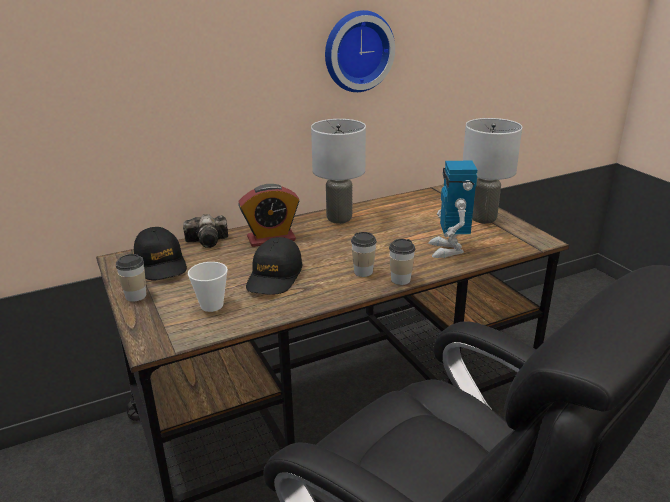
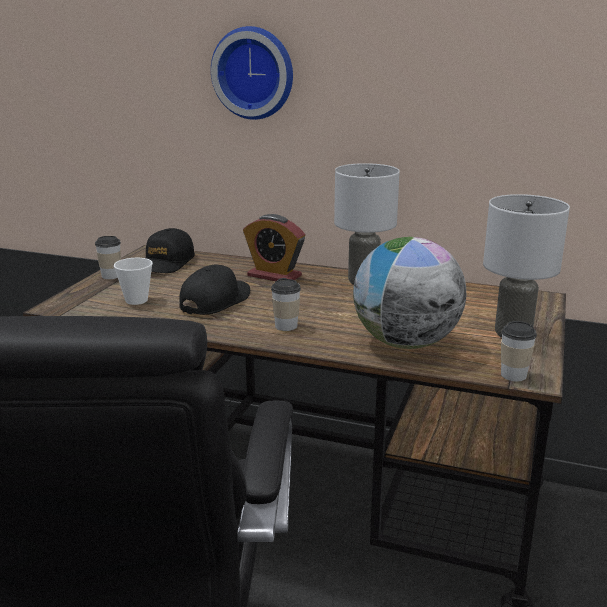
camera: 45 degrees right, 5 degrees down
(209, 241) = (228, 261): camera -> none
(274, 276) = (215, 301): black cap -> black cap turned 150 degrees clockwise
(357, 51) = (431, 90): wall clock -> wall clock (254, 73)
(400, 279) = (301, 345): cup -> cup (513, 375)
(449, 249) = (405, 343): toy robot -> globe

